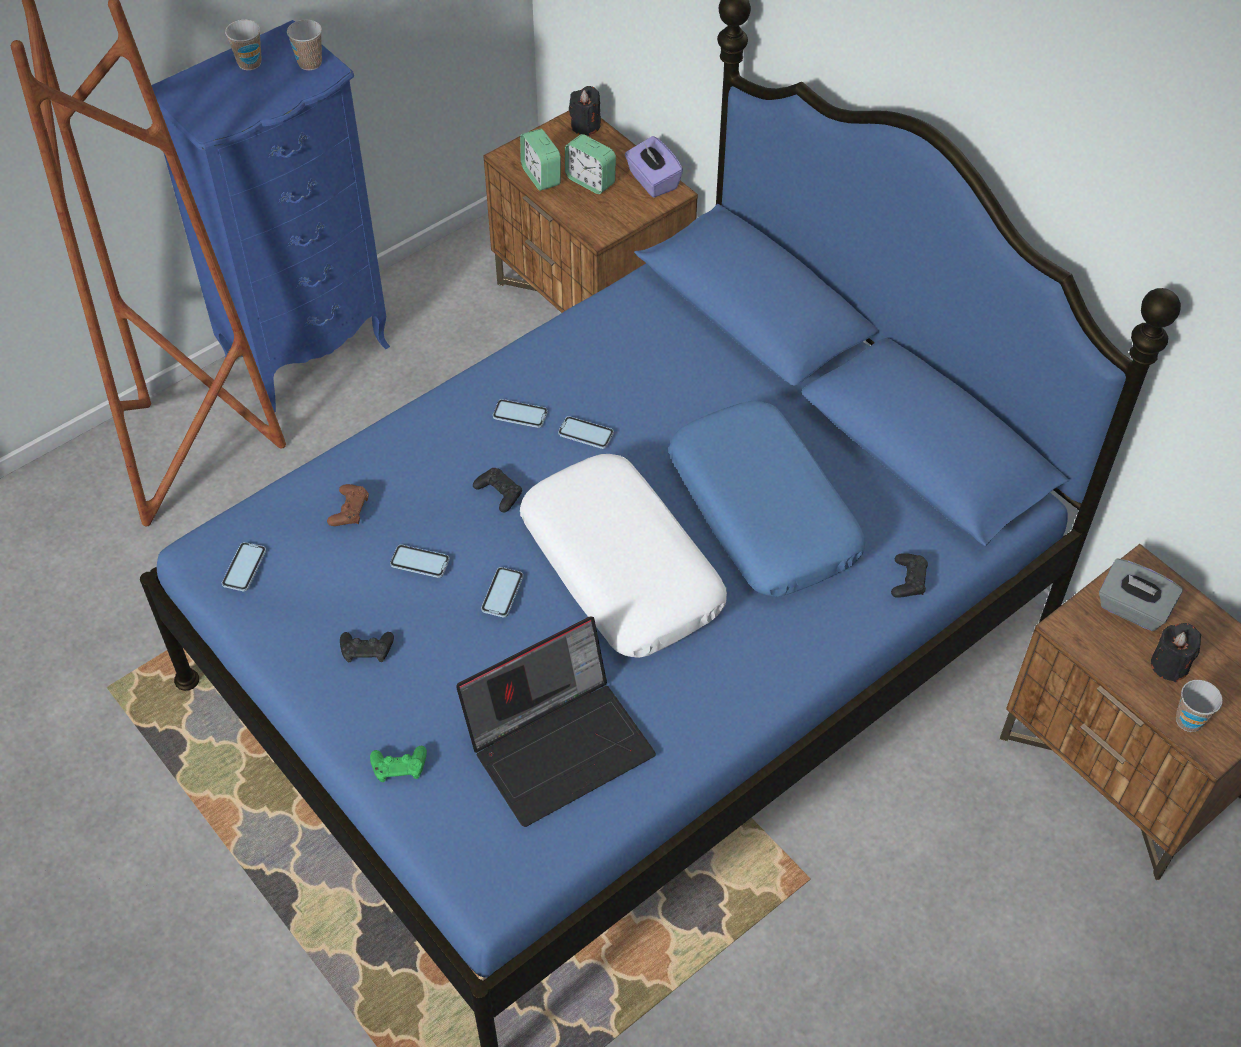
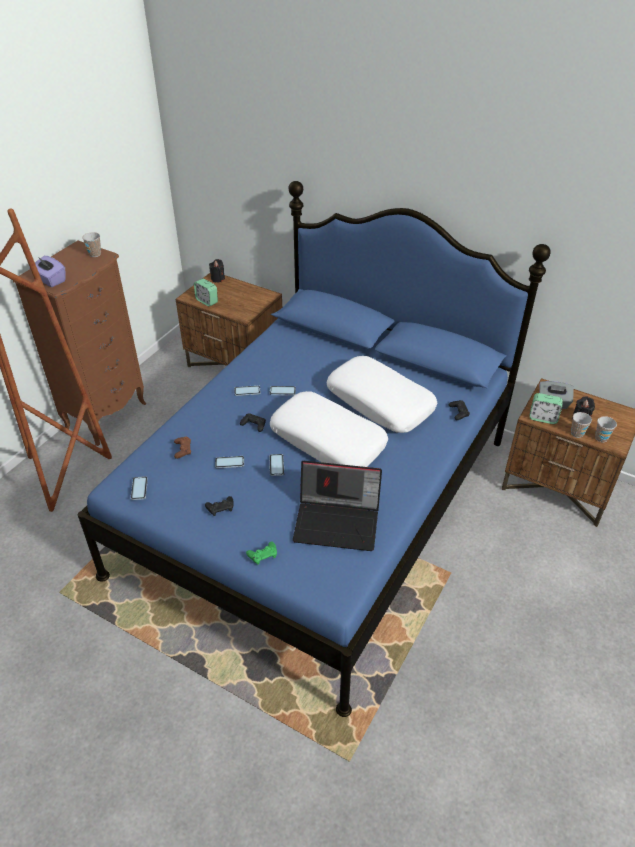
camera: 20 degrees left, 10 degrees down
(249, 63) = (64, 259): cup -> cup (577, 433)
(310, 358) = (108, 417): blue dresser -> brown dresser
(560, 744) = (338, 522): laptop -> laptop turned 60 degrees clockwise
(590, 181) = (230, 298): alarm clock -> alarm clock (543, 418)
(652, 181) = (259, 293): purple tissue box -> purple tissue box (50, 280)
(764, 512) = (380, 402): blue pillow -> white pillow

